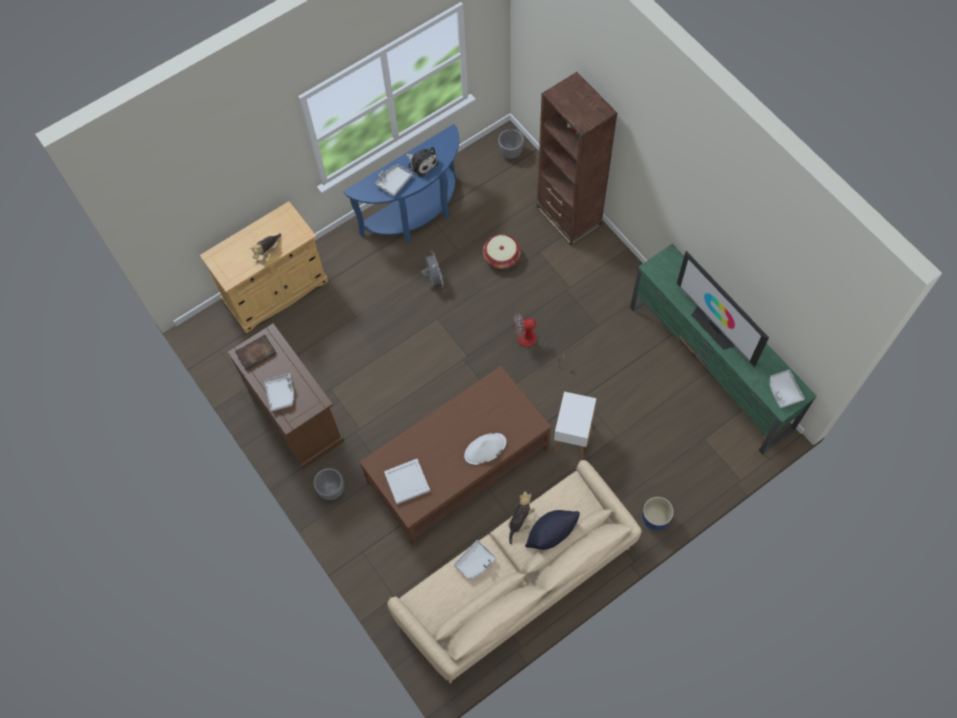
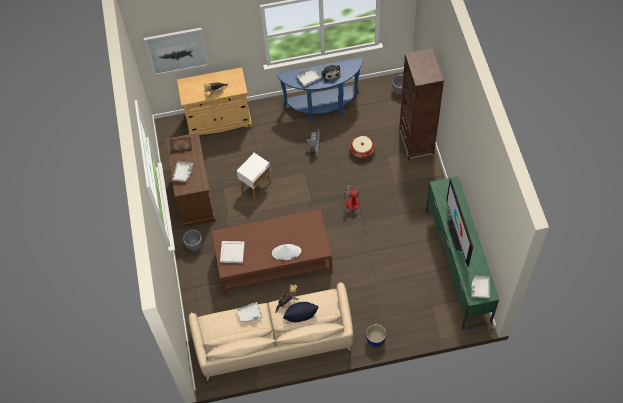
camera: 25 degrees right, 5 degrees down
(190, 212) = (177, 51): none -> picture
(572, 435) = (350, 271): white side table -> white side table (256, 185)

